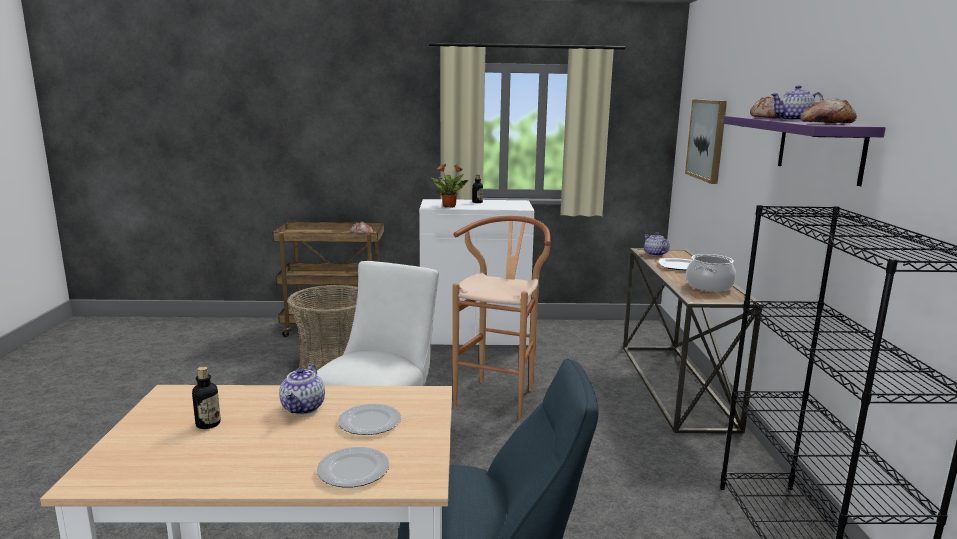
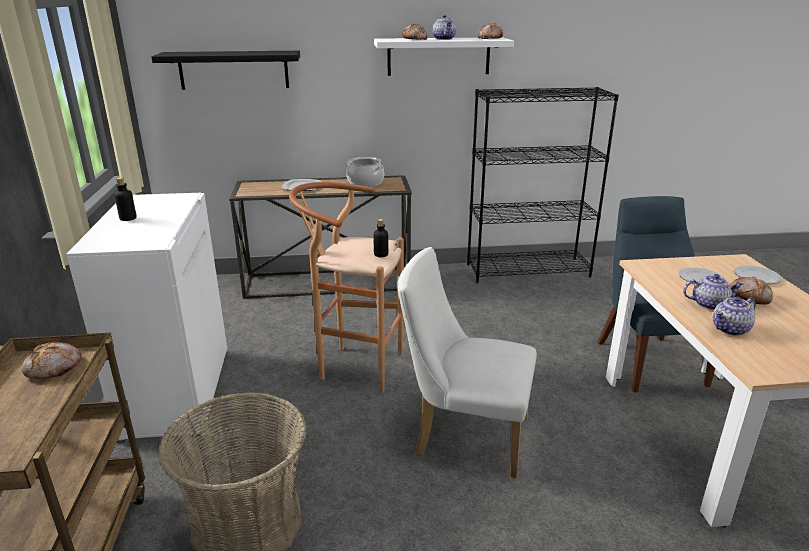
camera: 95 degrees left, 10 degrees up
(208, 424) = (775, 336): bottle -> bottle (381, 255)
(301, 441) = (749, 297): none -> bread
(450, 206) = (157, 232): potted plant -> none
(654, 254) = (258, 191): teapot -> teapot (730, 329)
(707, 140) = (234, 70): picture -> black shelf
(819, 148) = (438, 56): purple shelf -> white shelf

